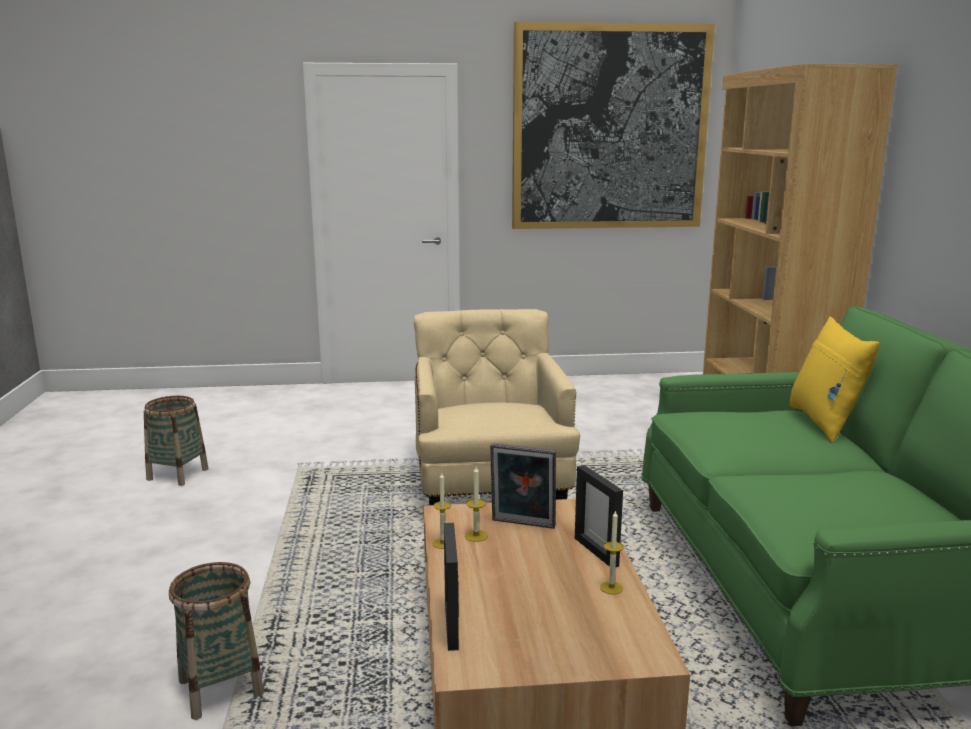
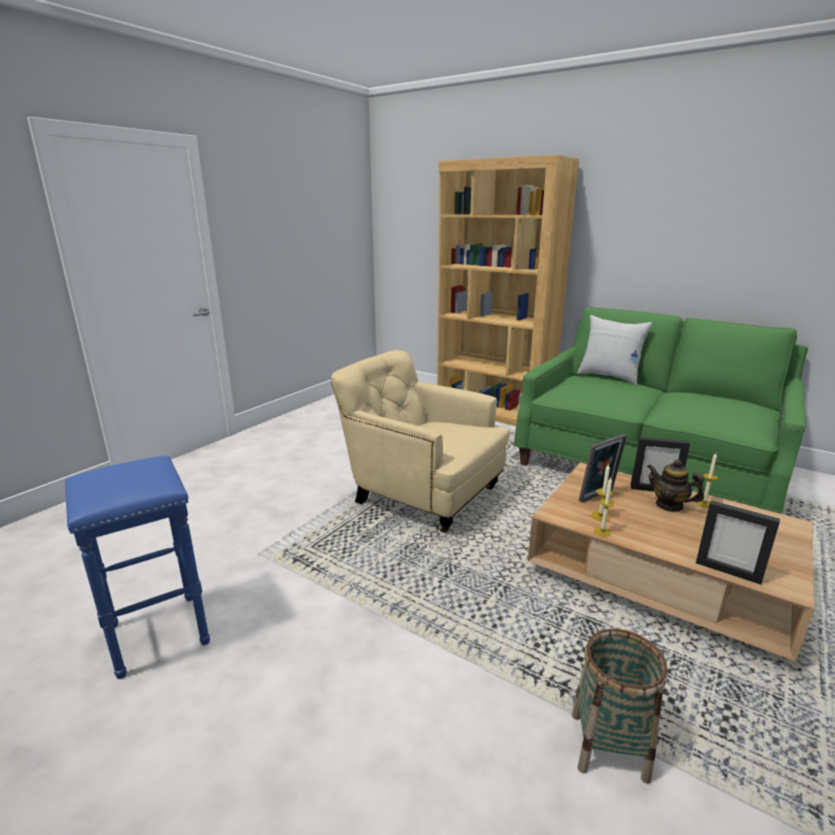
camera: 50 degrees left, 5 degrees up
(177, 474) = (156, 633): basket -> blue stool
(567, 567) = (669, 505): none -> teapot
(609, 128) = (311, 202): picture -> none
(824, 423) = (608, 377): yellow pillow -> grey pillow

